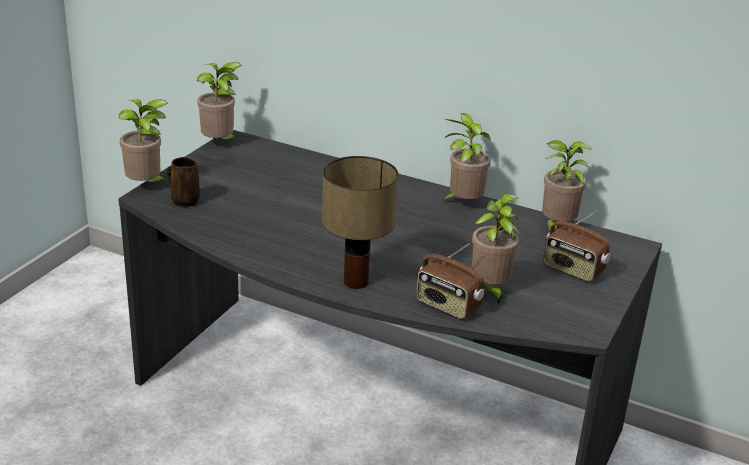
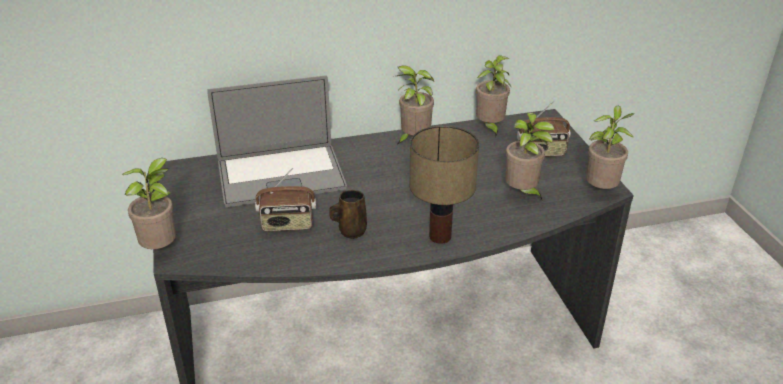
camera: 40 degrees left, 5 degrees up
(184, 200) = (215, 244): brown mug -> brown mug (350, 231)
(220, 143) = (166, 179): potted plant -> potted plant (601, 190)
(305, 179) = (281, 175): none -> laptop
(447, 306) = (517, 219): radio -> radio (287, 224)

